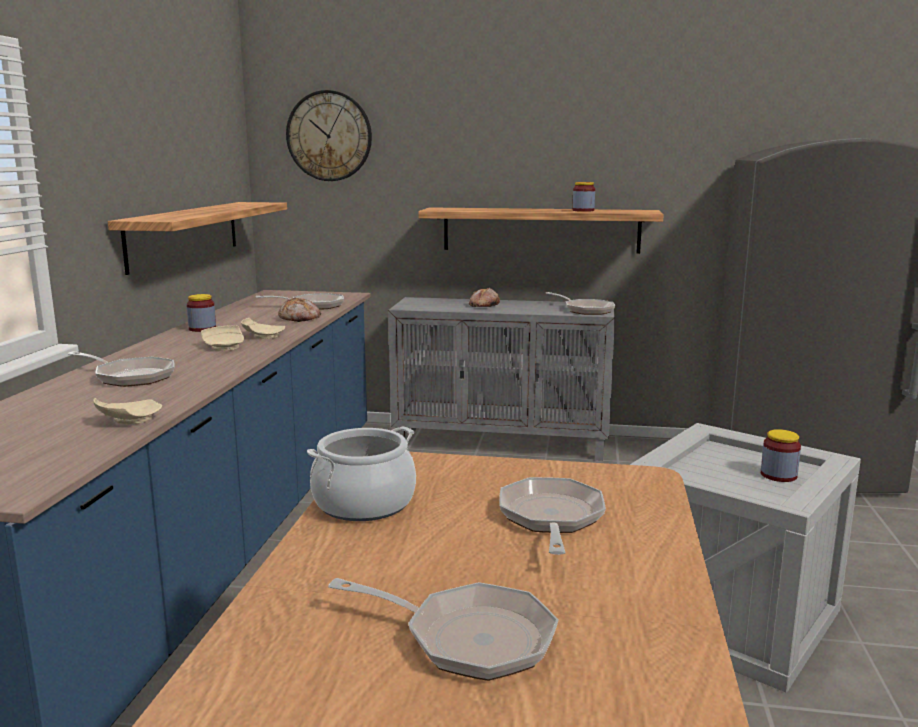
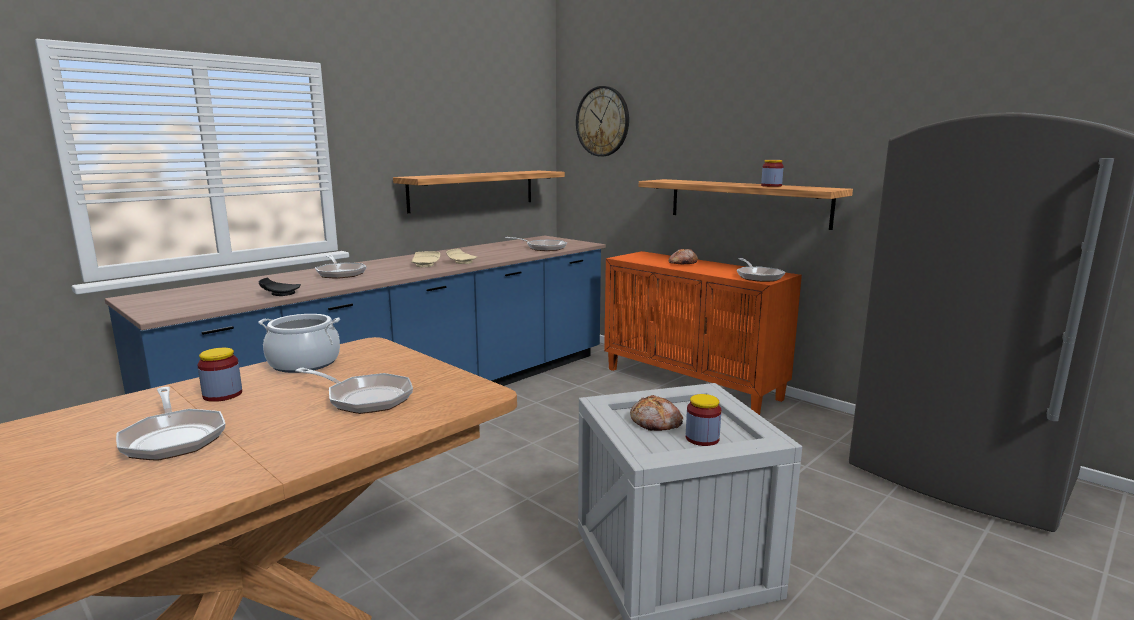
camera: 35 degrees right, 0 degrees up
(128, 420) = (280, 294): beige plate -> black plate
(202, 329) = (444, 253): jar -> jar (222, 395)
(300, 318) = (512, 255): bread -> bread (656, 423)
(502, 443) = (692, 383): grey cabinet -> orange cabinet
(551, 519) = (364, 398): frying pan -> frying pan turned 75 degrees clockwise

